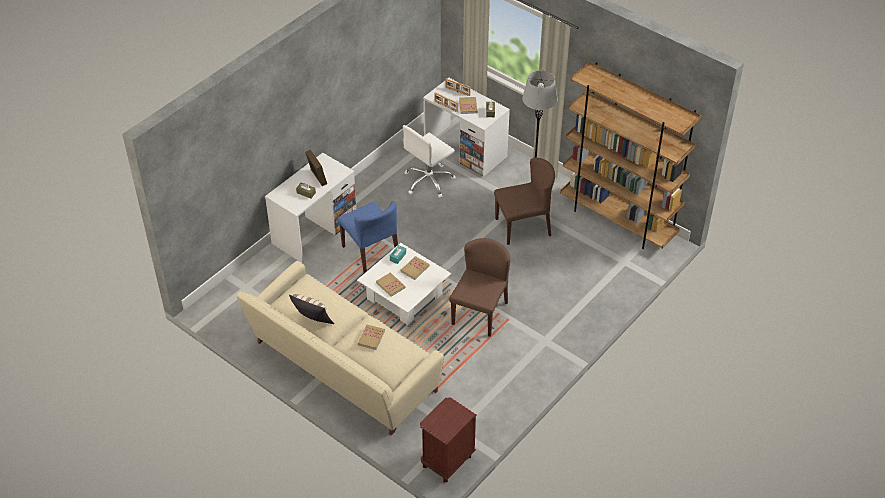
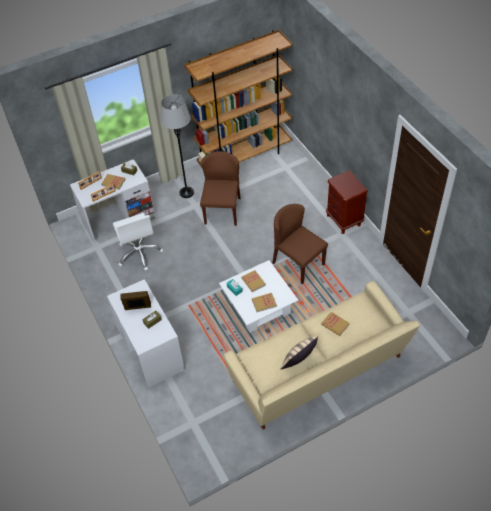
camera: 65 degrees left, 5 degrees up
(371, 253) = (199, 315): blue chair -> none
(447, 461) = (436, 327): brown nightstand -> brown nightstand (343, 220)

